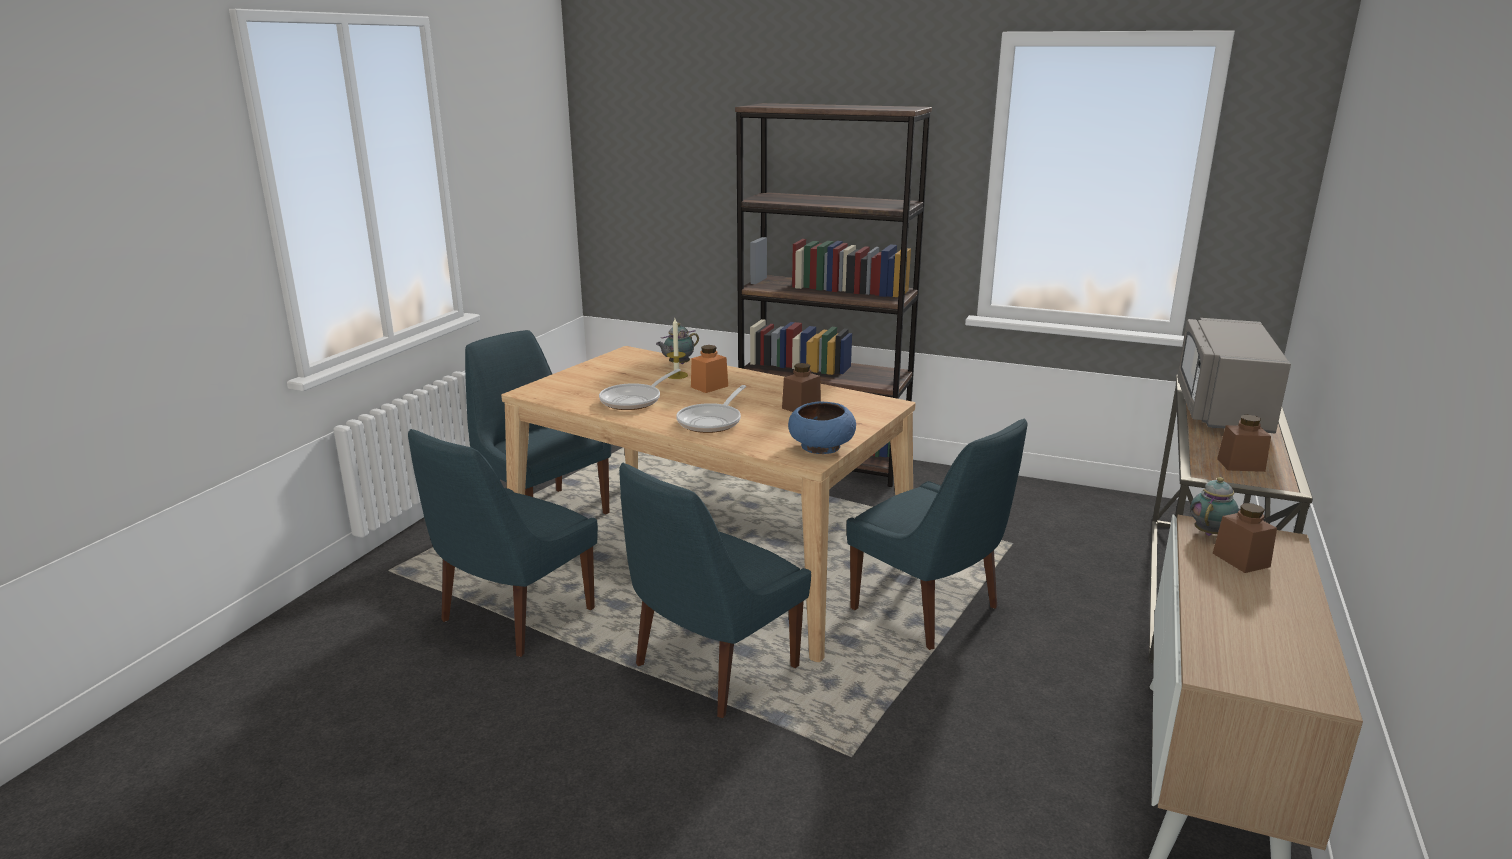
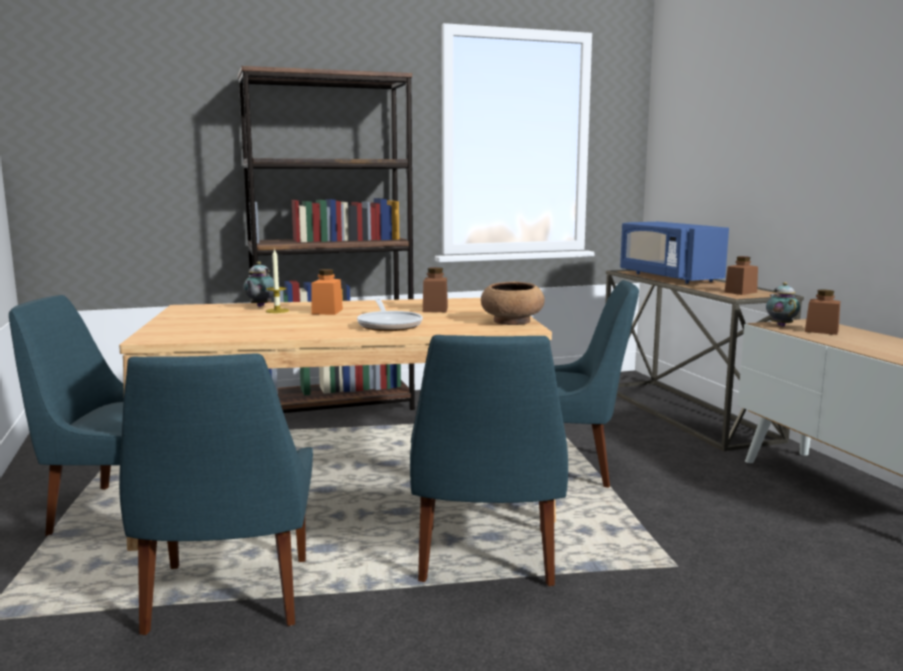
camera: 40 degrees left, 10 degrees down
(634, 400) = (282, 326): frying pan -> none
(821, 447) = (512, 322): blue bowl -> brown bowl
(1221, 409) = (668, 277): grey microwave -> blue microwave

